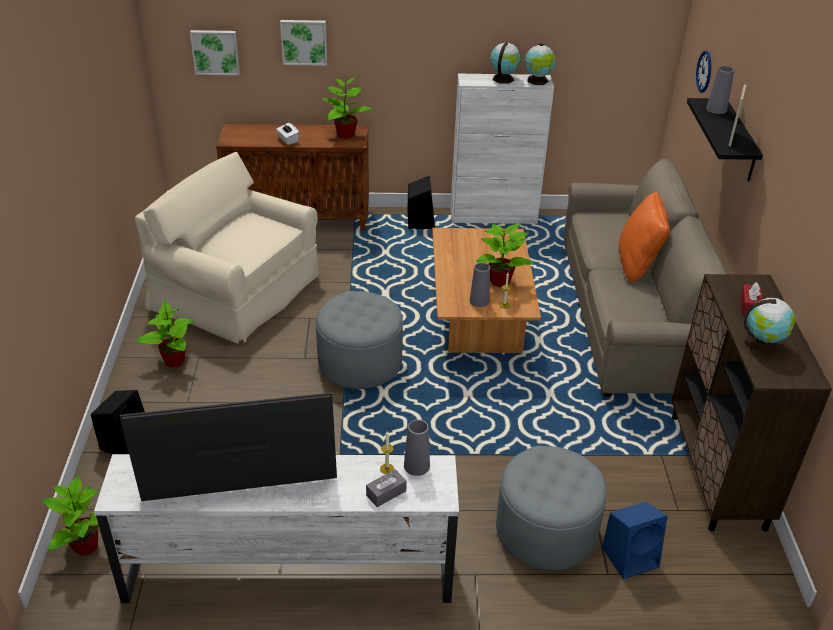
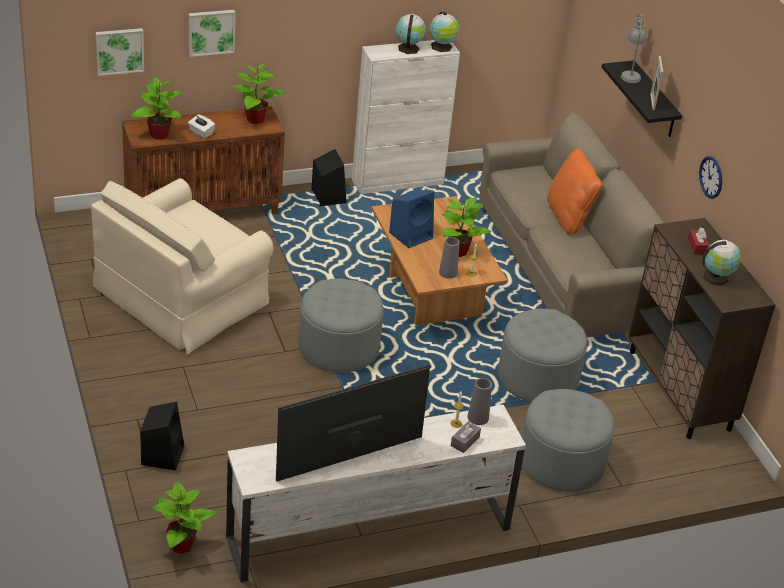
camera: 20 degrees left, 0 degrees up
(174, 360) = (161, 373): potted plant -> potted plant (159, 134)
(236, 291) = (181, 296): beige armchair -> beige armchair turned 60 degrees counterclockwise
(556, 429) = (538, 378): none -> grey ottoman
(631, 556) = (634, 469): blue speaker -> blue speaker (411, 235)
(704, 71) = (602, 30): wall clock -> wall clock (711, 177)
(716, 109) = (630, 73): grey vase -> grey table lamp

